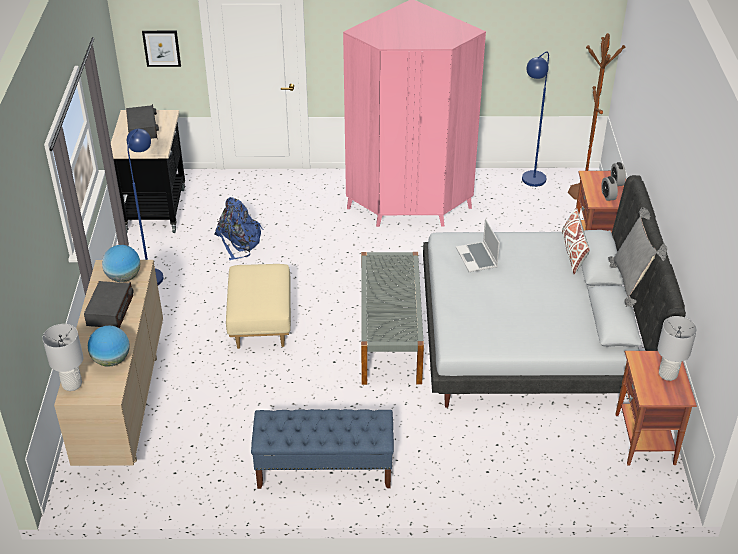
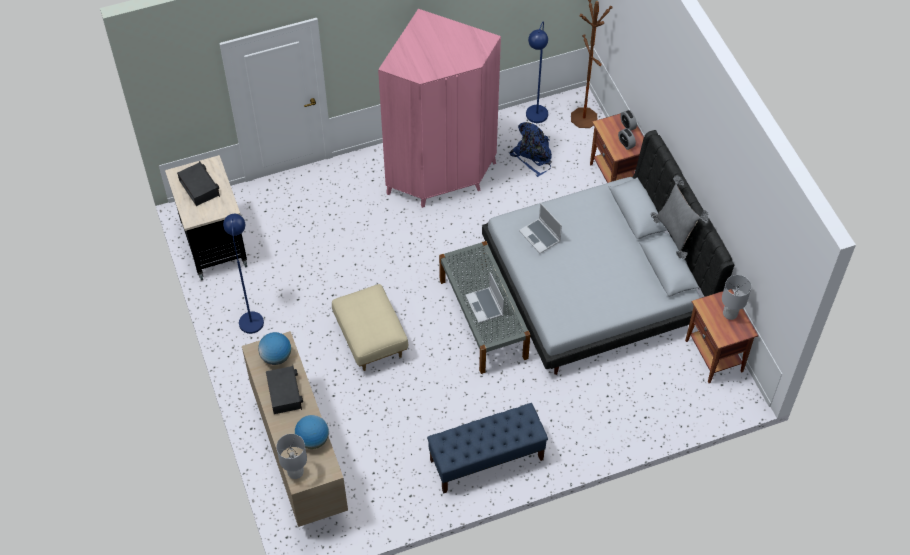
camera: 20 degrees left, 15 degrees up
(161, 48) = (190, 104): picture -> none
(239, 241) = (309, 259): blue backpack -> blue backpack (533, 156)
(386, 307) = (485, 306): none -> laptop
(573, 252) = (613, 207): white pillow -> none

